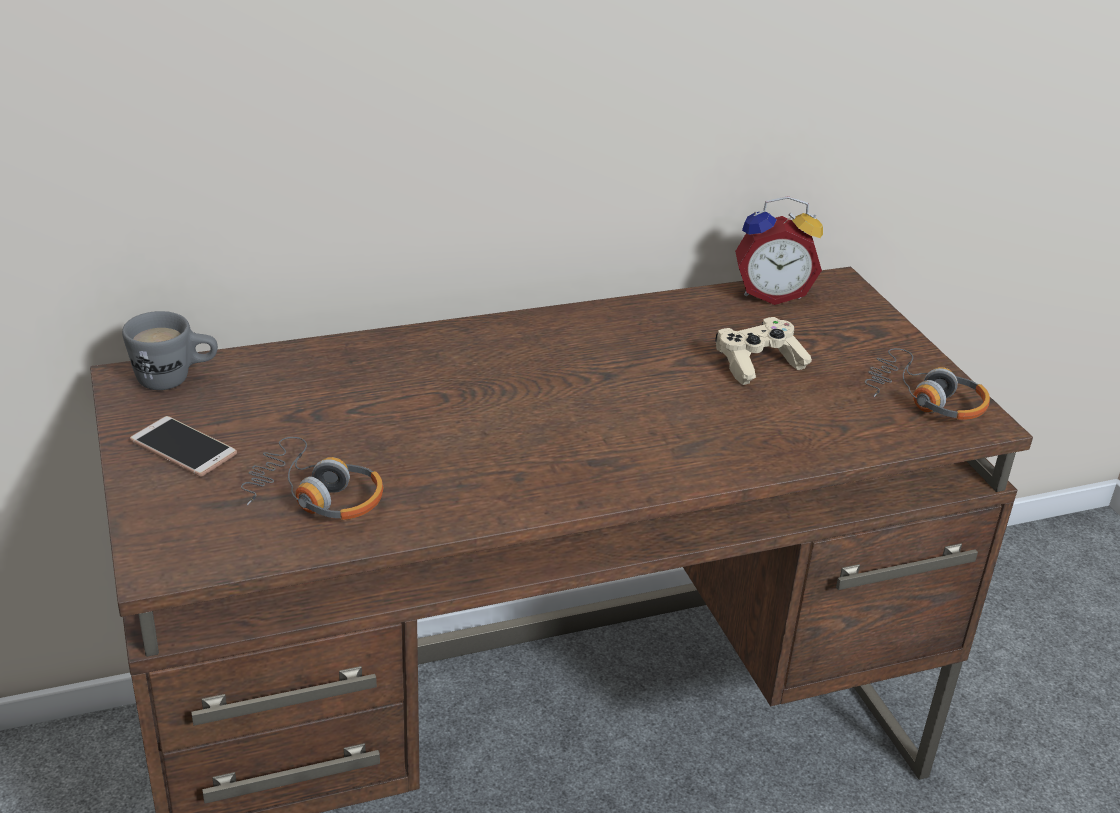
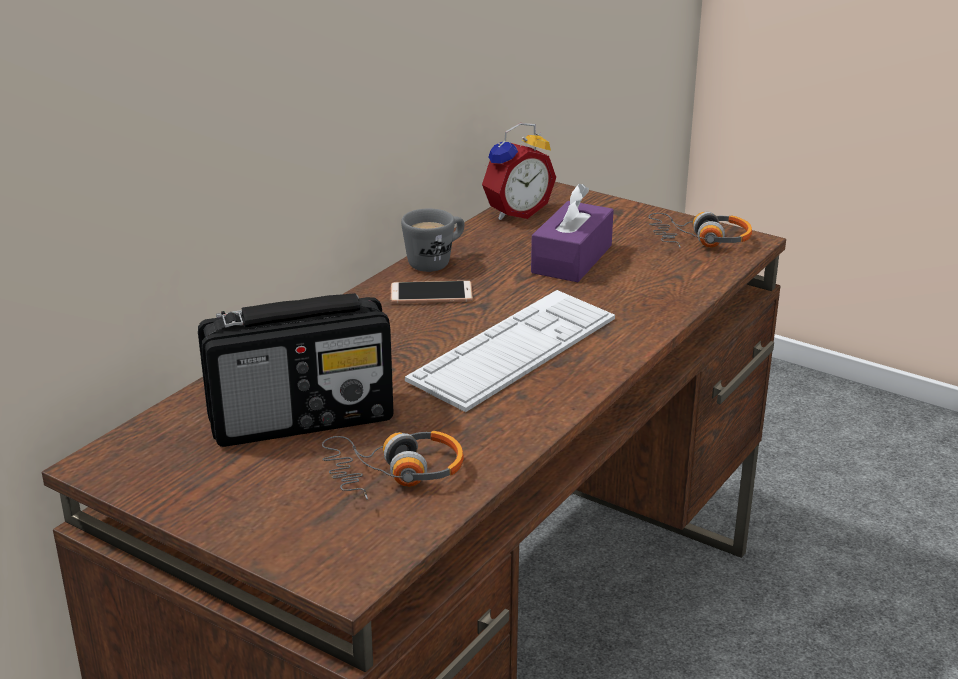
camera: 35 degrees left, 5 degrees down
(175, 379) = (143, 447): grey mug -> grey mug (436, 262)
(183, 448) = (232, 492): phone -> phone (431, 294)
(316, 411) = (303, 418): none -> radio
(573, 431) = (514, 350): none -> keyboard
(758, 364) = (572, 259): beige game controller -> purple tissue box

